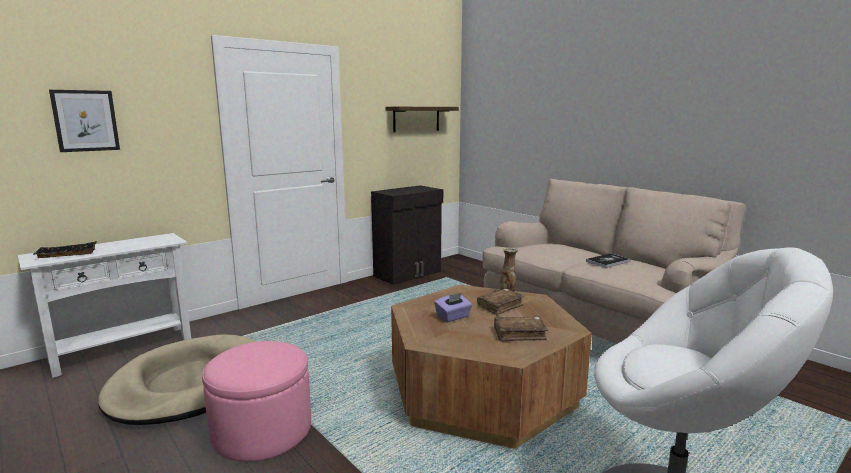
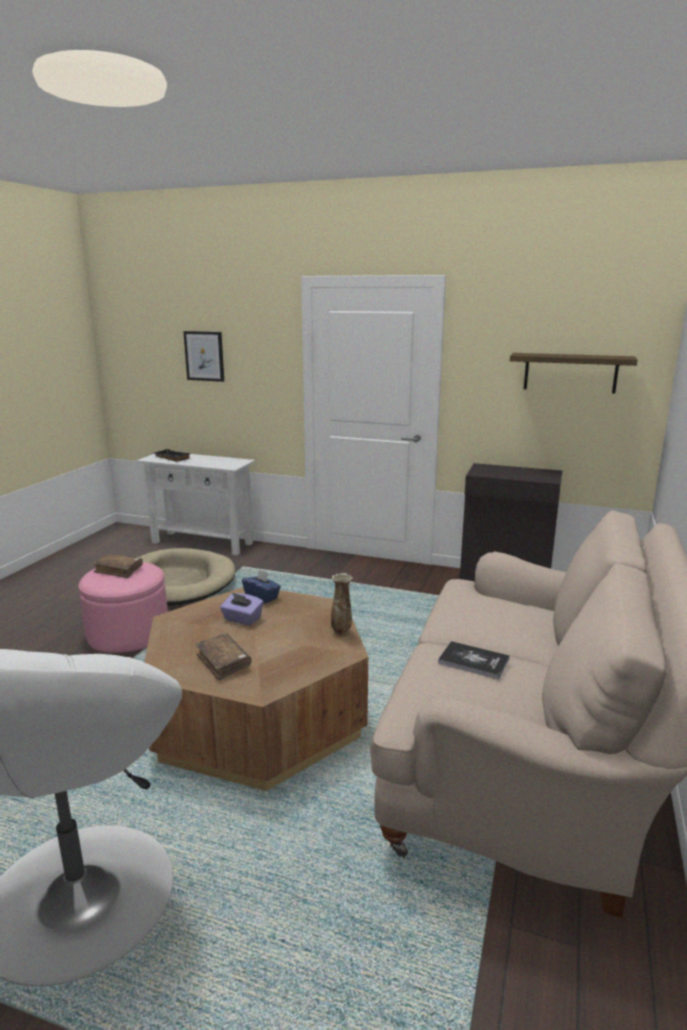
camera: 60 degrees right, 5 degrees up
(421, 305) = (262, 597): none -> blue tissue box
(500, 306) = (296, 636): brown book -> brown book (118, 570)

